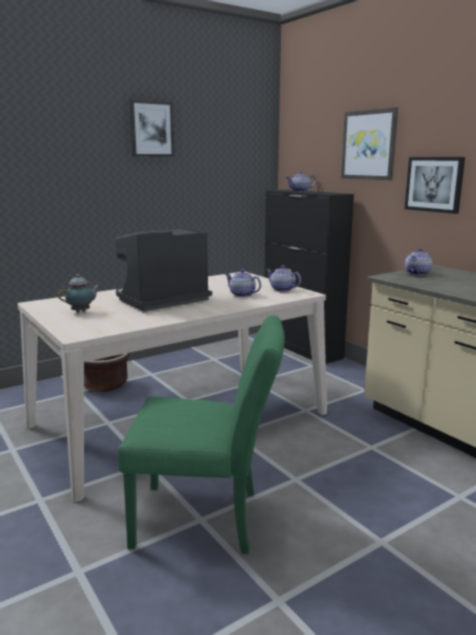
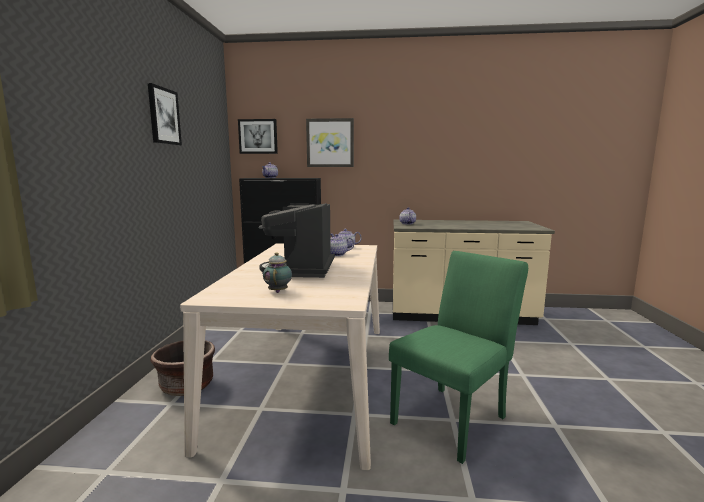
camera: 50 degrees left, 5 degrees down
(434, 184) = (387, 168): picture -> picture (258, 136)

